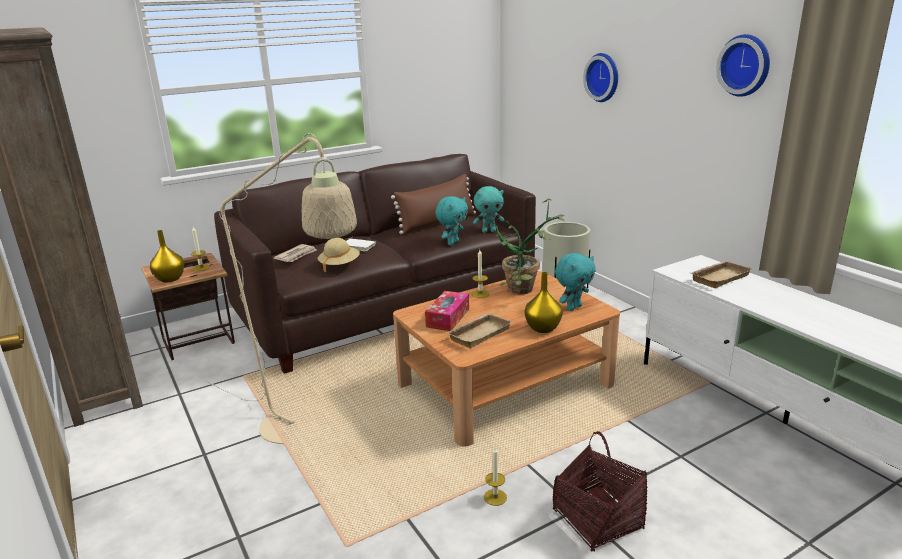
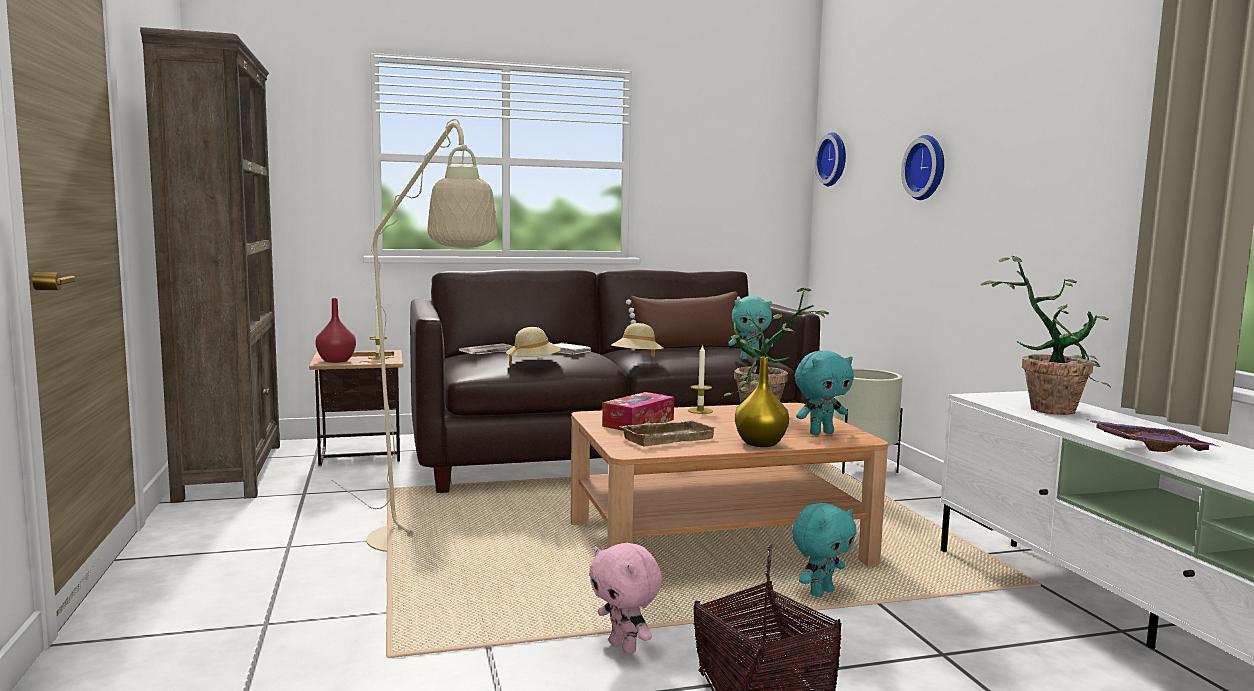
camera: 15 degrees right, 15 degrees down
(170, 279) = (337, 361): yellow vase -> red vase
(413, 247) = (637, 359): none -> beige hat
(452, 243) = (693, 363): turquoise plush toy -> turquoise plush toy (820, 593)
(495, 497) = (624, 647): candle -> pink plush toy
(718, 277) = (1048, 407): beige tray -> potted plant
(746, 65) = (1100, 113): wall clock -> wall clock (834, 159)
(797, 319) = (1148, 447): none -> purple tray

